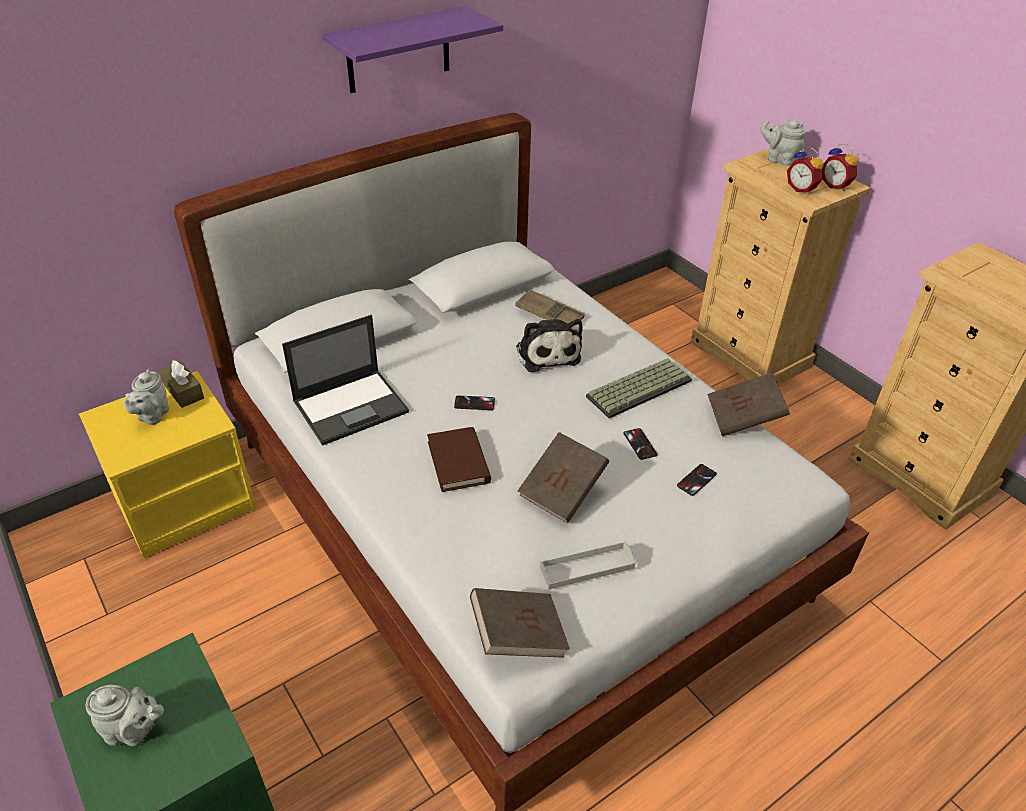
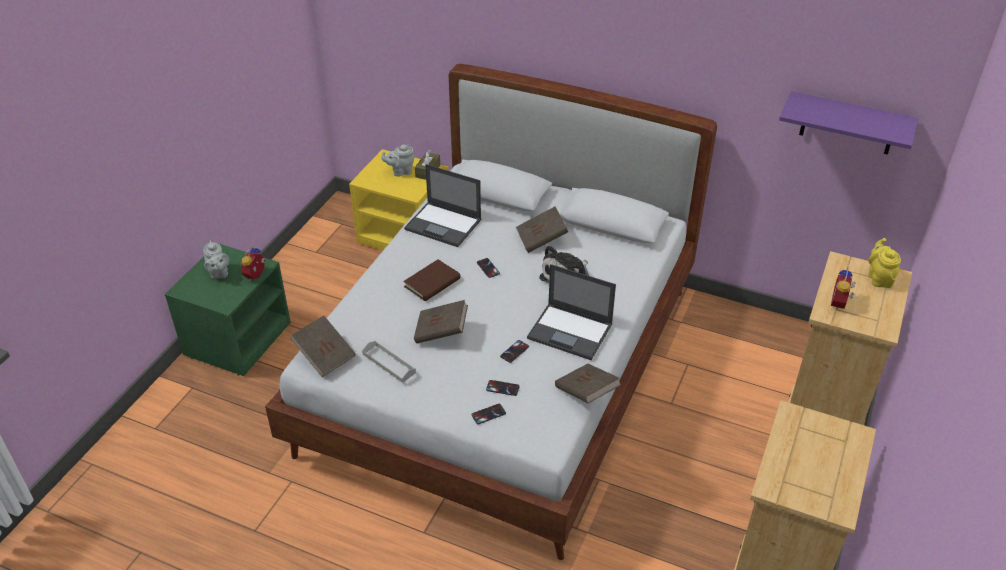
camera: 60 degrees right, 0 degrees up
(398, 50) = (624, 37): purple shelf -> purple shelf (848, 124)
(461, 343) = (541, 239): none -> brown book
(549, 314) = (609, 263): brown tray -> none
(639, 387) = (571, 332): keyboard -> laptop
(735, 510) = (488, 414): none -> phone
(779, 159) = (879, 278): grey teapot -> yellow teapot
(836, 185) = (872, 321): alarm clock -> alarm clock (256, 276)

